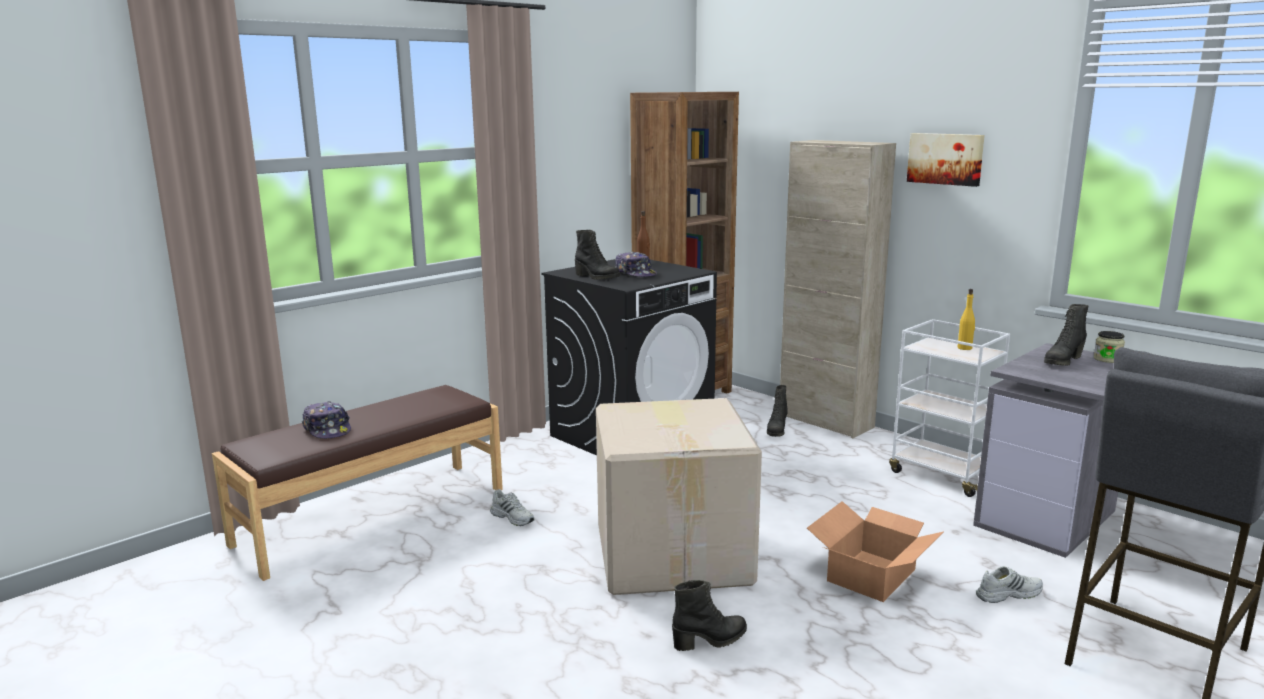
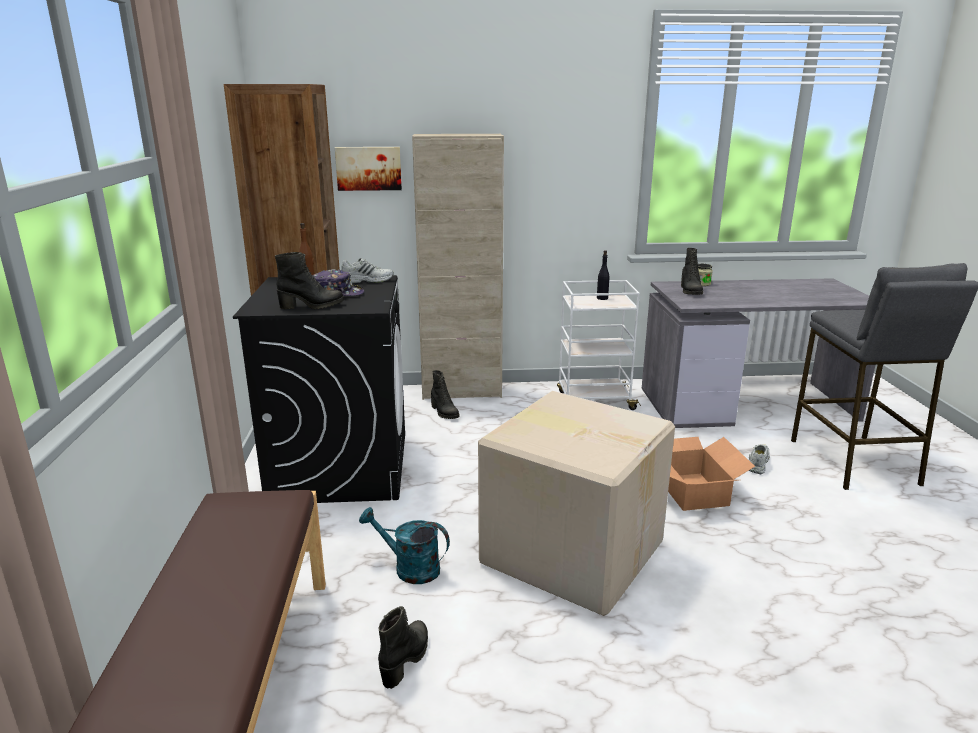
camera: 50 degrees left, 5 degrees up
(327, 429) = (192, 628): cap -> none
(513, 517) = (392, 605): white shoe -> white shoe (367, 280)
(558, 506) = (409, 568): none -> turquoise watering can
(710, 640) = (718, 601): black boot -> black boot (406, 659)
(945, 158) = (545, 145): picture -> picture (369, 168)
(965, 348) = (602, 298): yellow bottle -> black bottle

